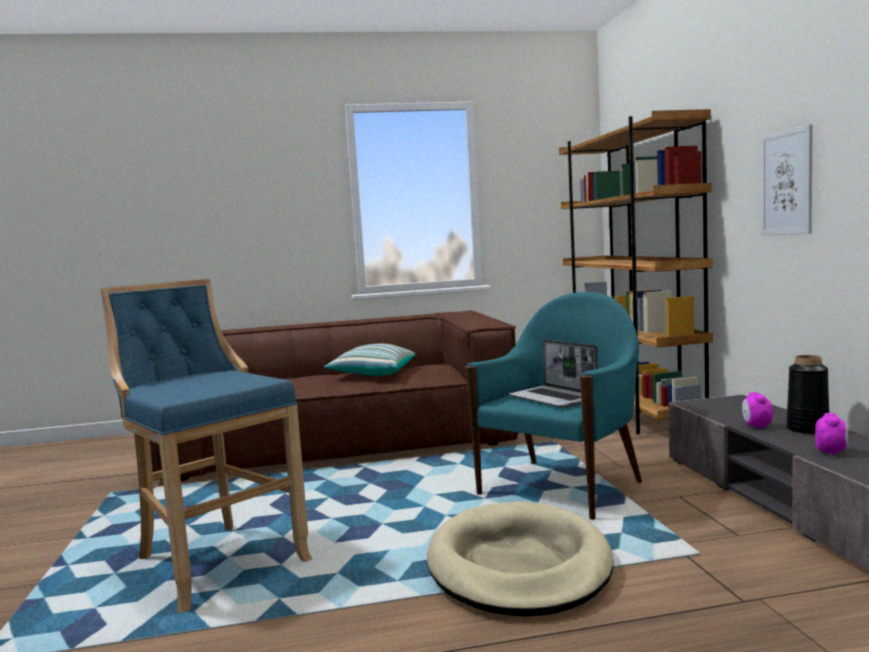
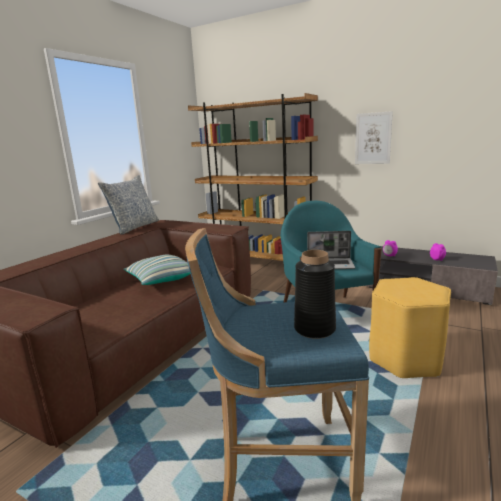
camera: 50 degrees left, 10 degrees up
(423, 314) = (134, 227): none -> pillow
(518, 566) = (406, 359): beige dog bed -> yellow stool
(808, 429) = (405, 252): black vase -> black vase (315, 329)

